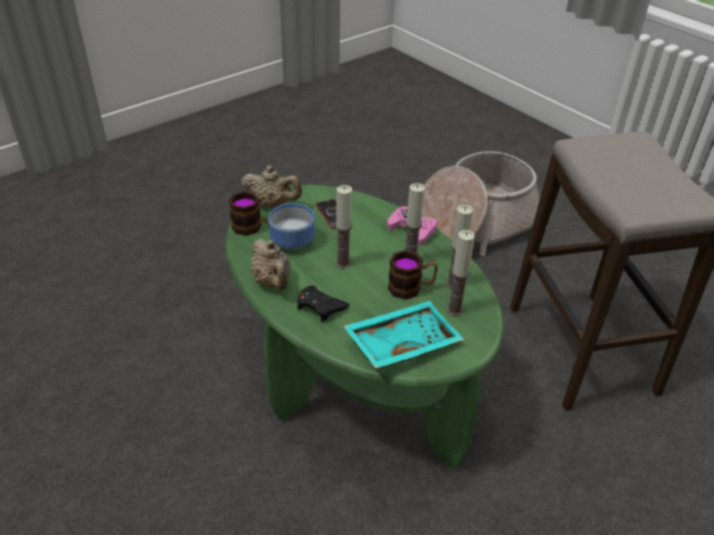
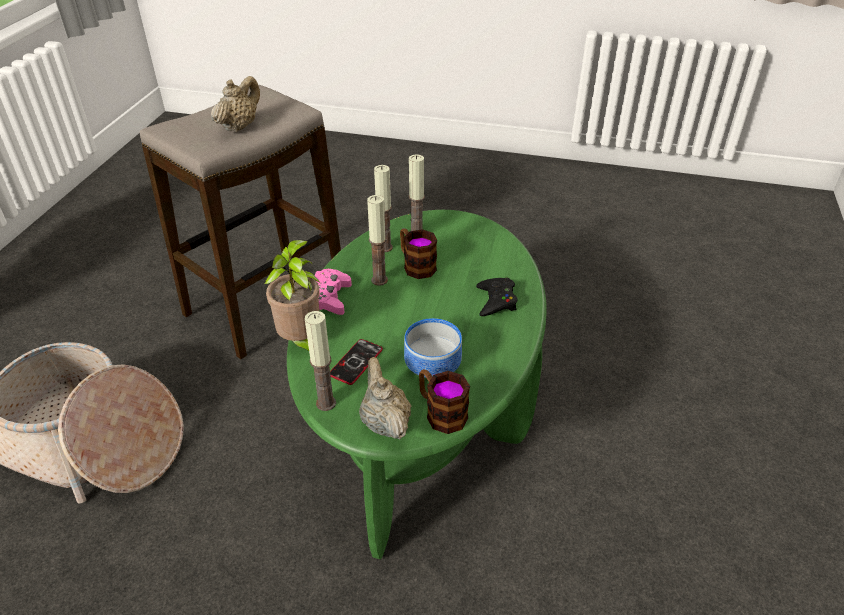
camera: 125 degrees left, 0 degrees up
(272, 282) = (503, 345): beige teapot -> beige teapot (239, 126)
(343, 263) = (427, 316): candle -> candle (326, 403)
(376, 202) = (301, 342): none -> potted plant
(401, 342) = (481, 246): turquoise tray -> none

